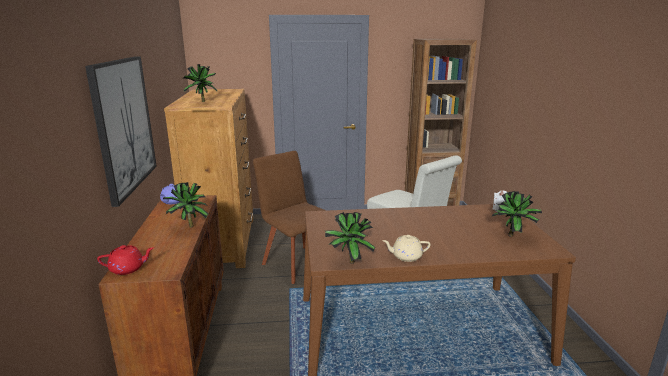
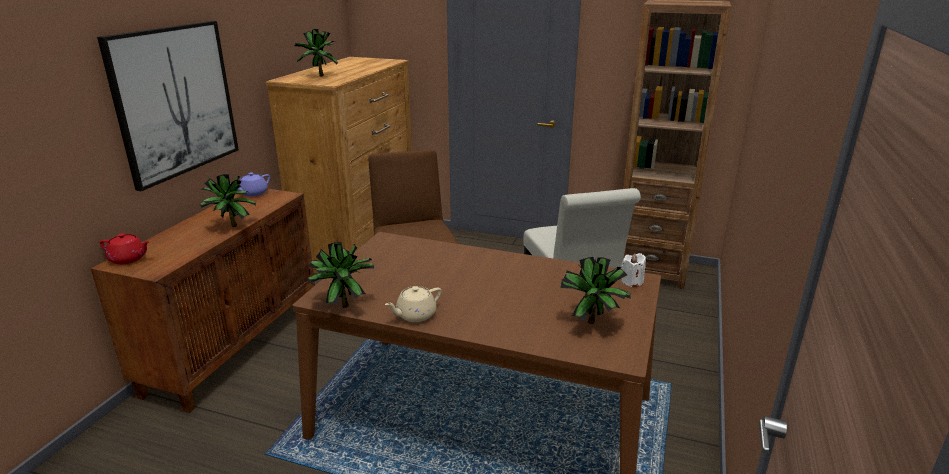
camera: 25 degrees right, 5 degrees up
(406, 256) = (415, 315): beige teapot -> beige teapot turned 60 degrees counterclockwise

